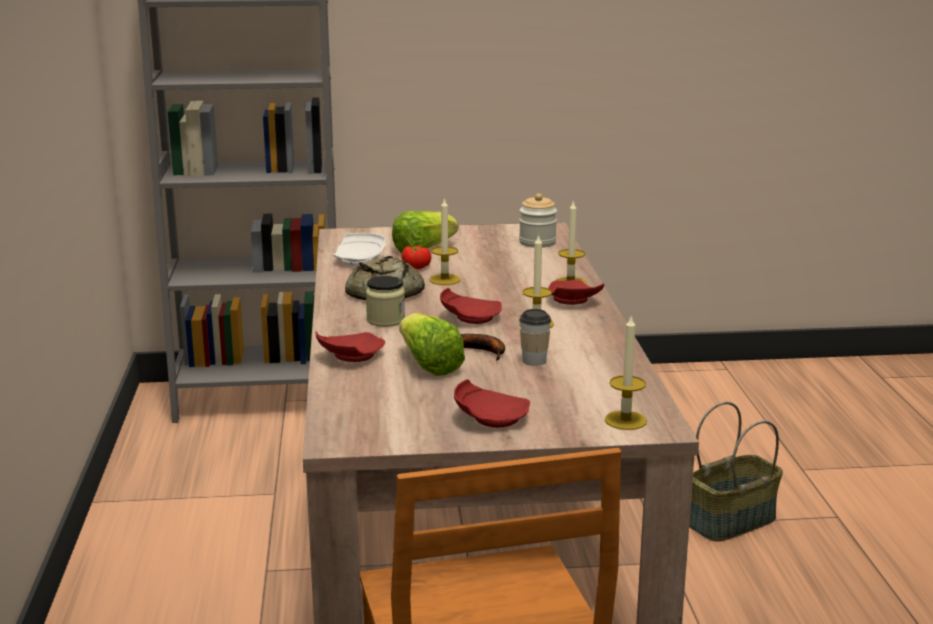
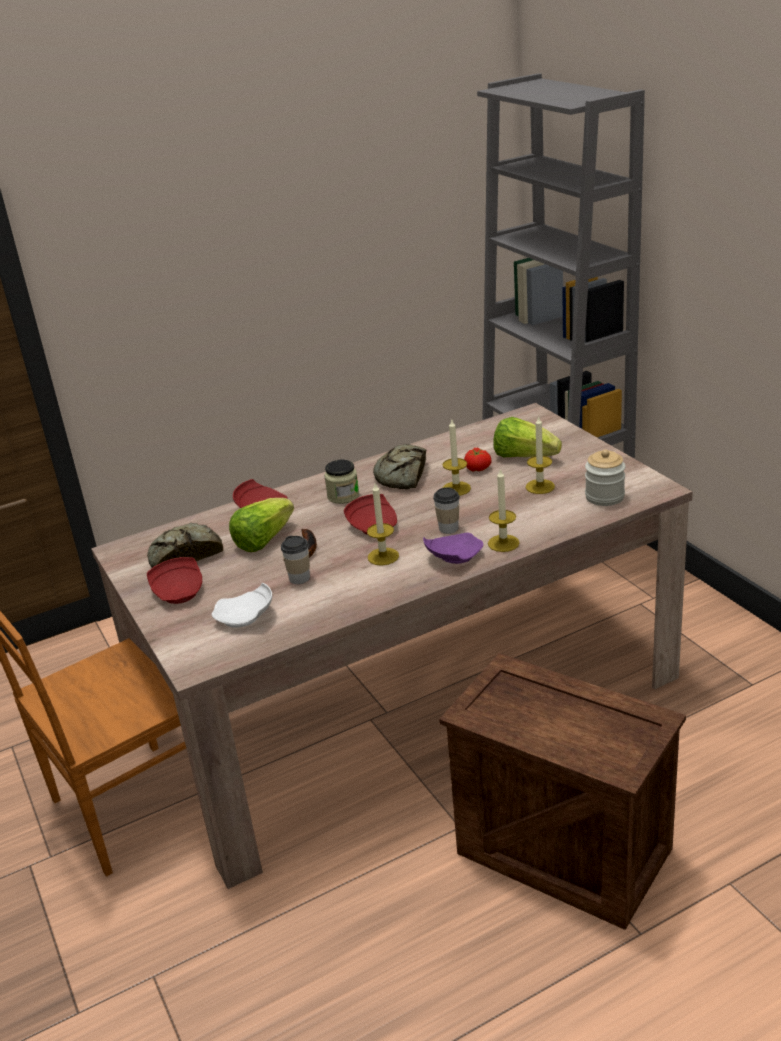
camera: 70 degrees right, 10 degrees up
(359, 260) = (471, 442): white plate -> white plate (246, 617)
(405, 406) = (184, 555): none -> bread
(517, 294) = (448, 528): none -> cup
(571, 301) = (453, 557): red plate -> purple plate
(625, 420) = (201, 648): candle -> candle (540, 486)
(731, 520) = (566, 850): basket -> crate

